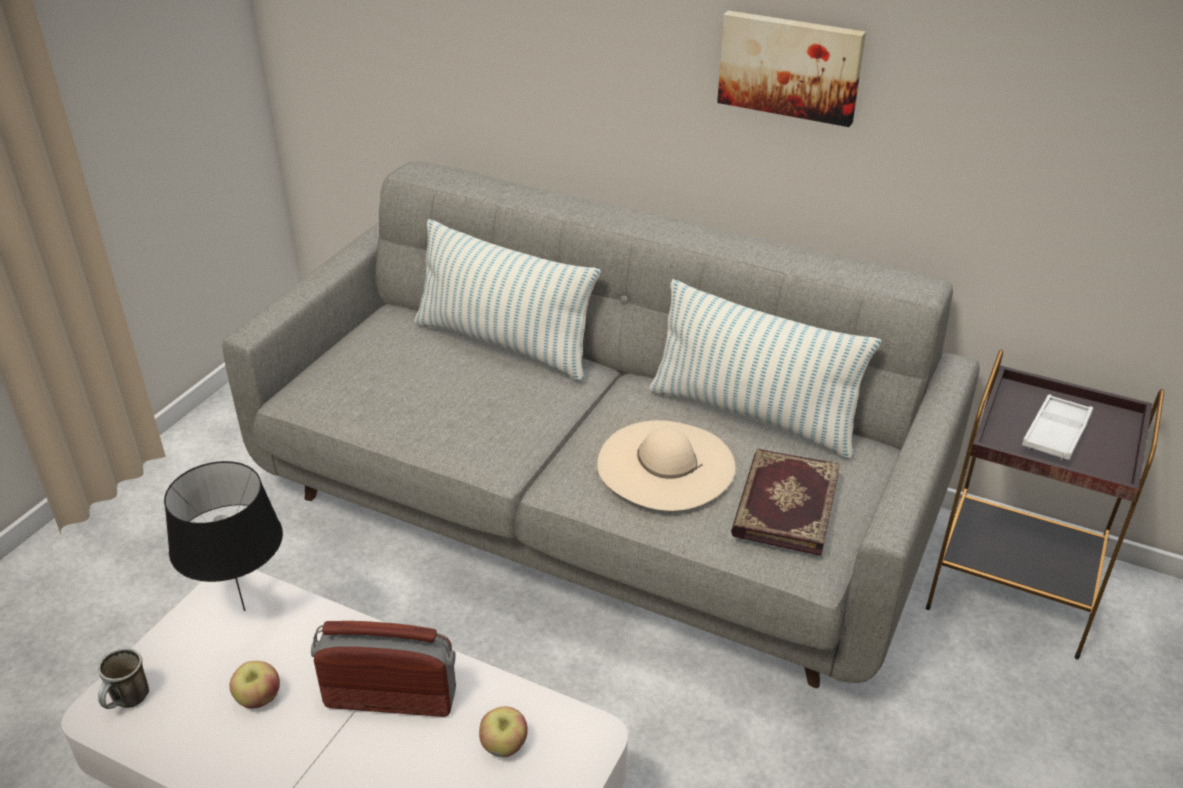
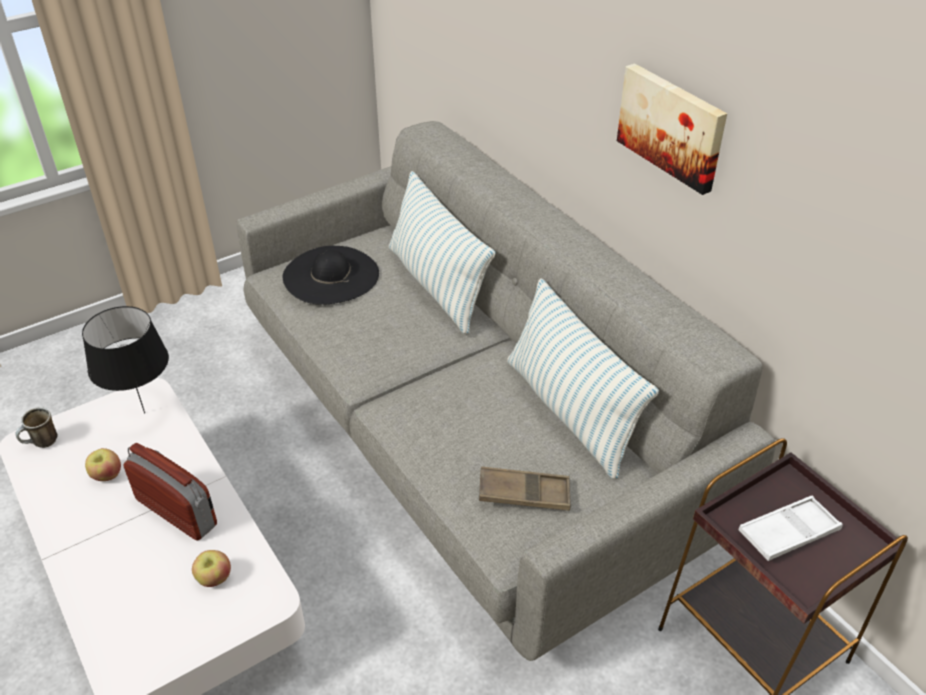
camera: 30 degrees right, 5 degrees up
(375, 371) = (330, 275): none -> black hat
(666, 464) = (464, 424): beige hat -> none
(784, 504) = (524, 493): book -> brown tray

